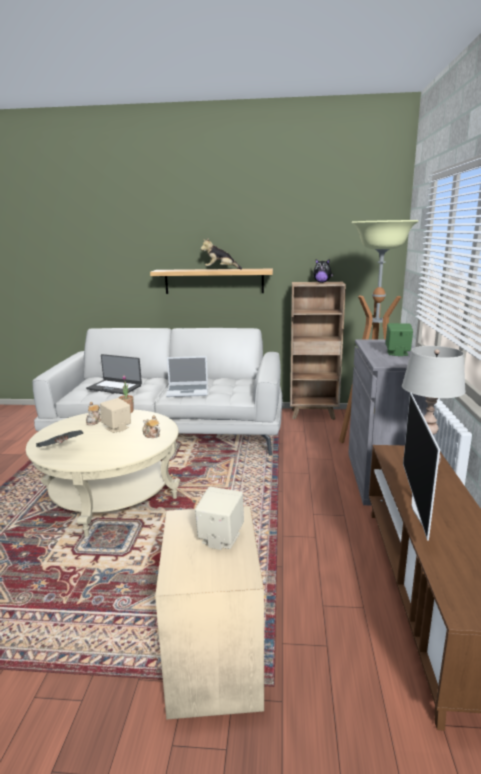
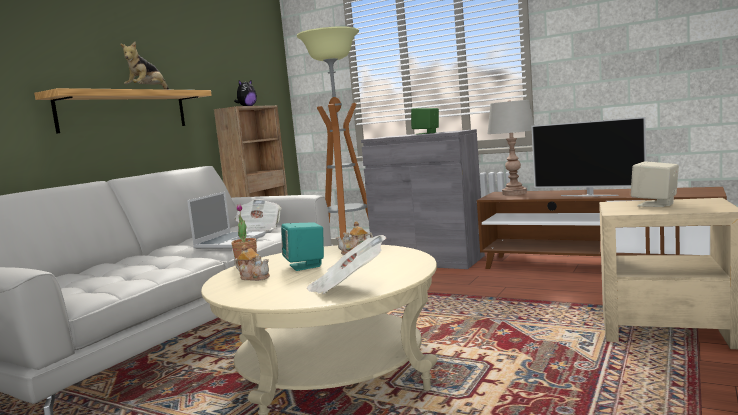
camera: 65 degrees left, 10 degrees down
(114, 387) = (118, 273): laptop -> none
(117, 428) = (305, 266): beige speaker -> turquoise speaker
(231, 388) = (259, 229): none -> newspaper

